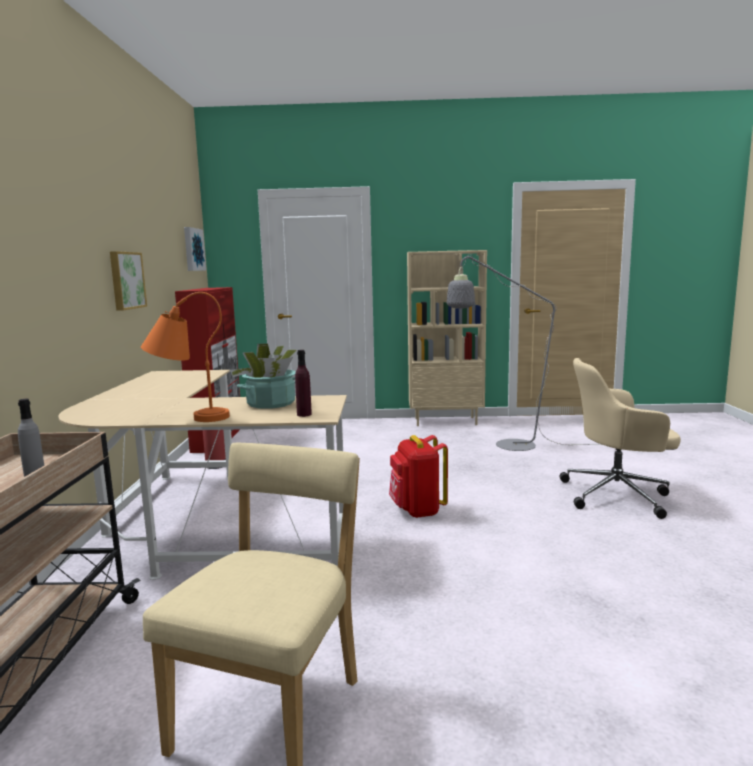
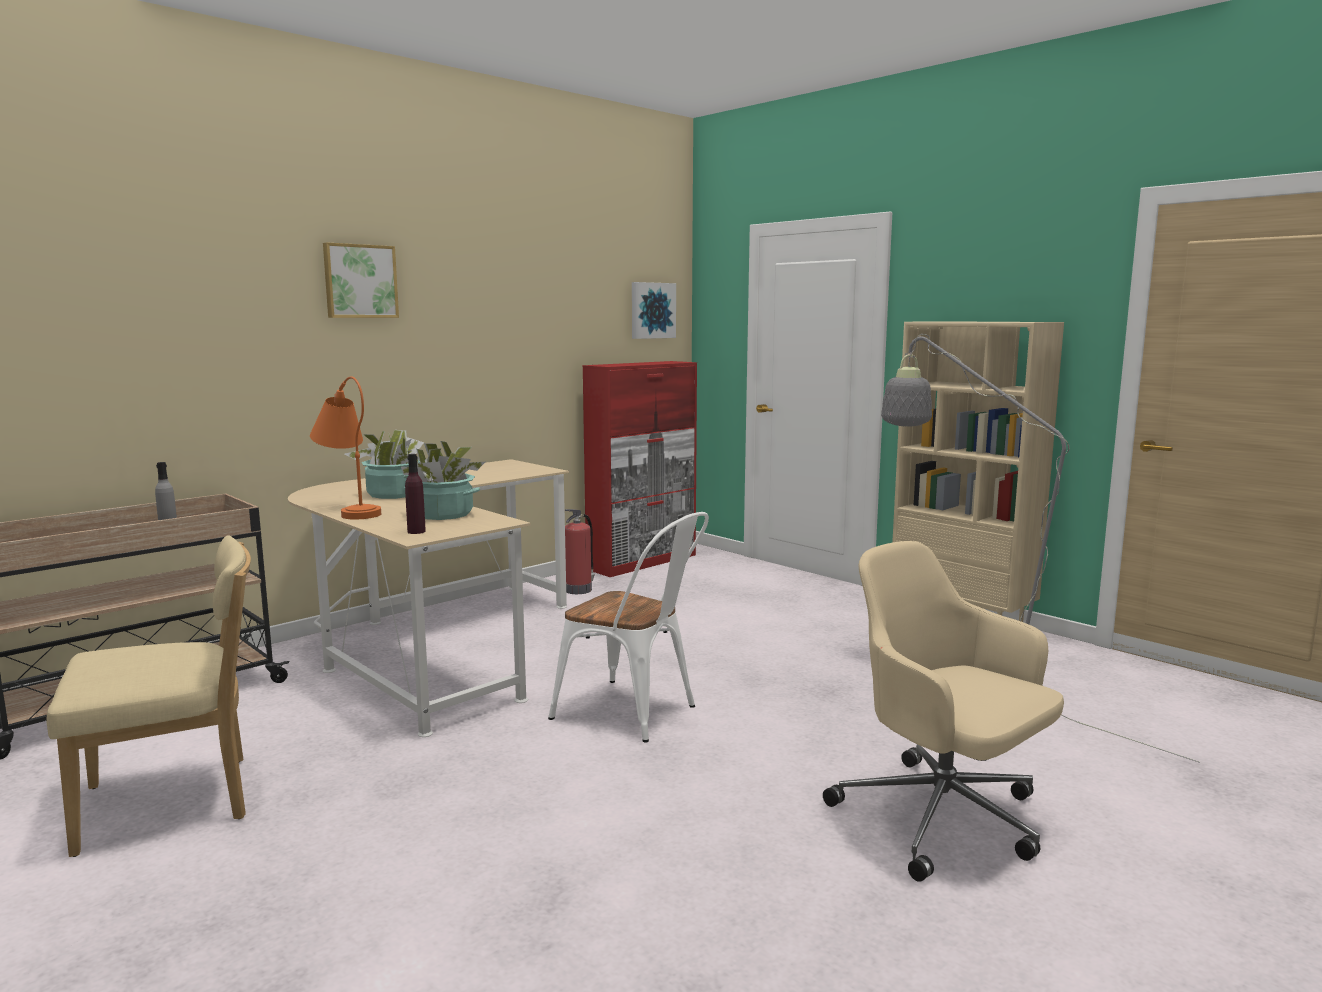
camera: 45 degrees right, 0 degrees up
(126, 280) = (477, 352): picture -> picture (360, 281)
(169, 403) = (394, 494): none -> potted plant
(417, 511) = (635, 713): red backpack -> white chair

